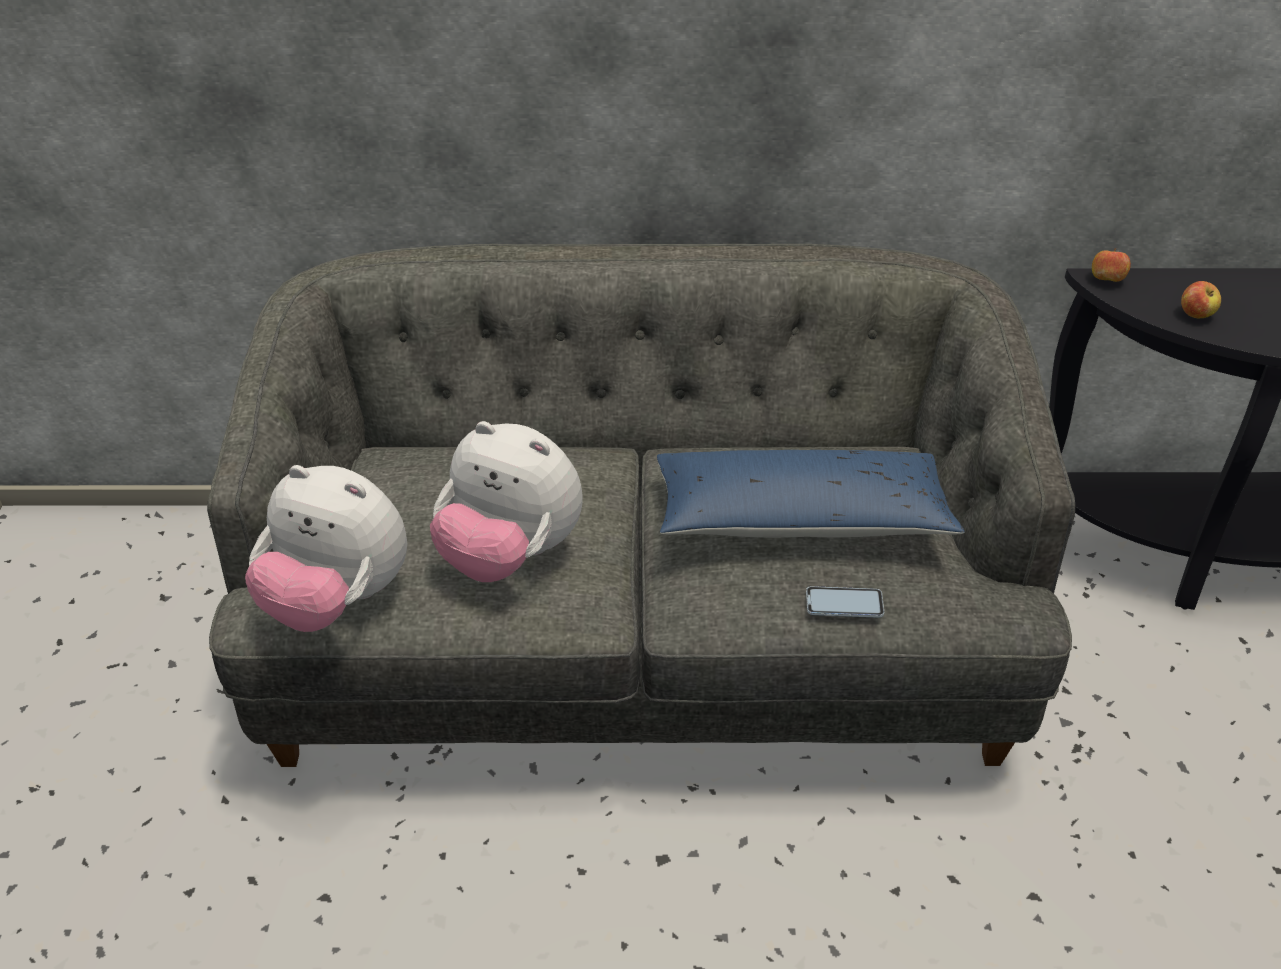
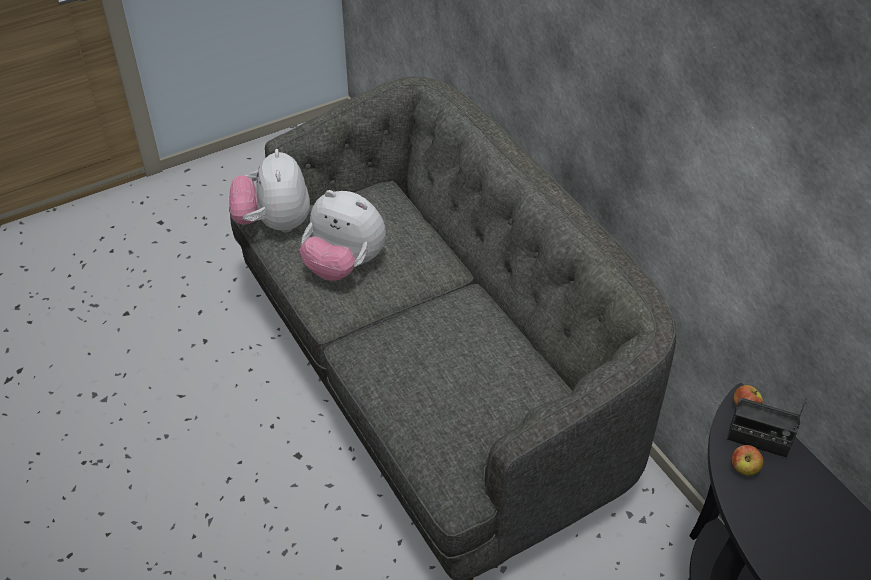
camera: 60 degrees right, 5 degrees up
(510, 555) = (344, 265): plush toy -> plush toy turned 60 degrees counterclockwise
(800, 518) = (456, 366): blue pillow -> none
(844, 604) = (398, 409): phone -> none
(1159, 291) = (758, 441): none -> radio

